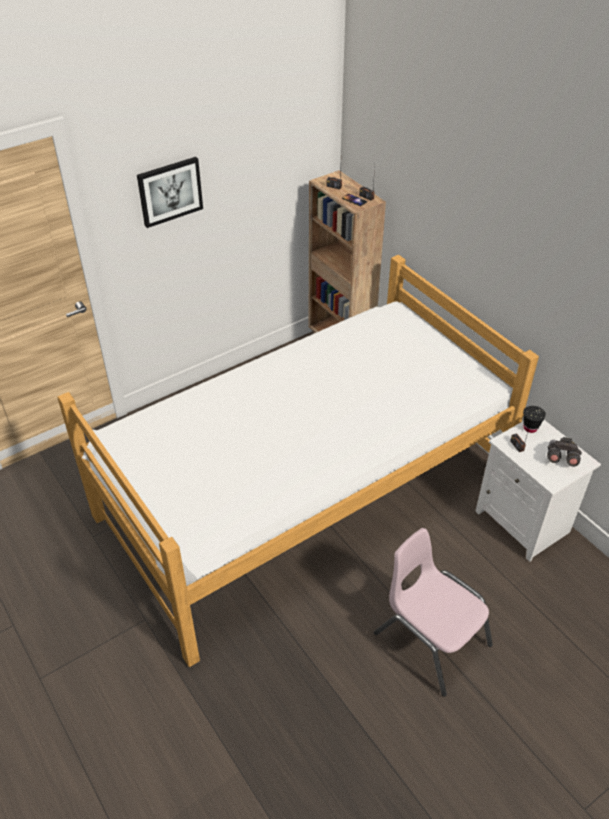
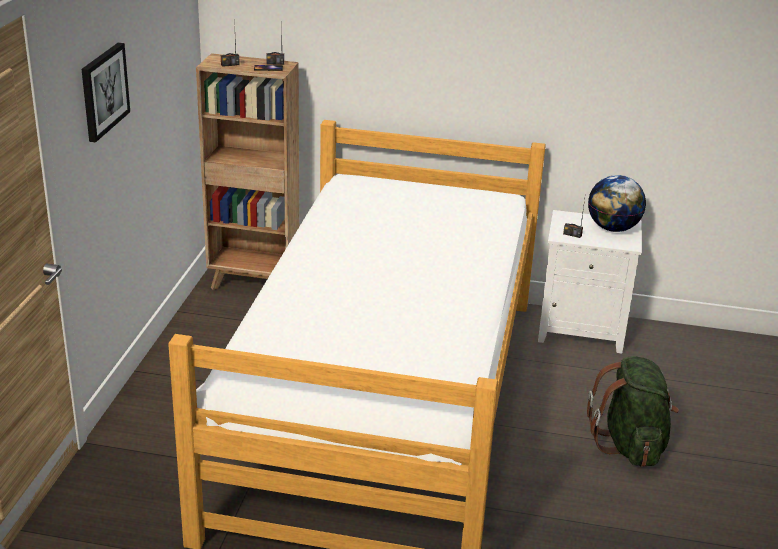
camera: 45 degrees left, 15 degrees down
(431, 639) = (630, 445): pink chair -> green backpack
(530, 428) = (563, 220): black cup -> none
(561, 458) = (612, 228): grey binoculars -> globe

